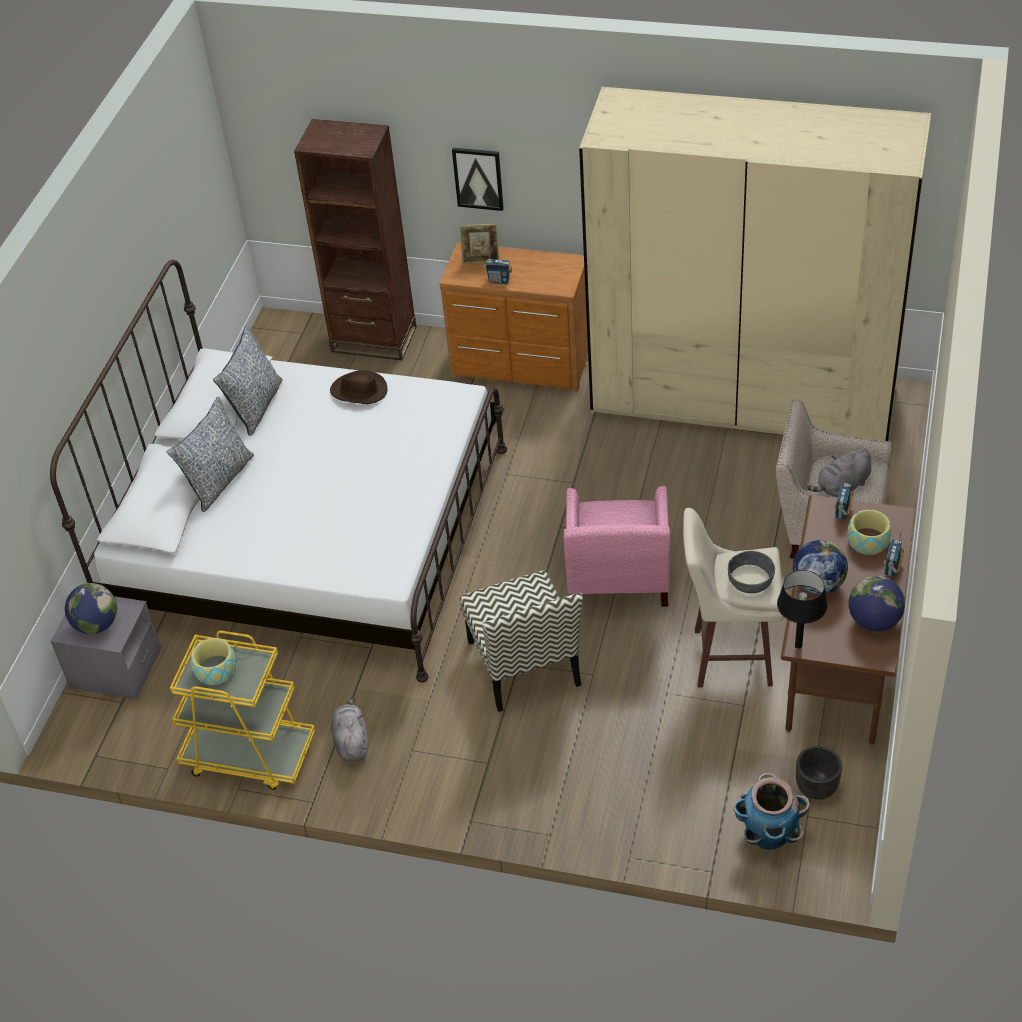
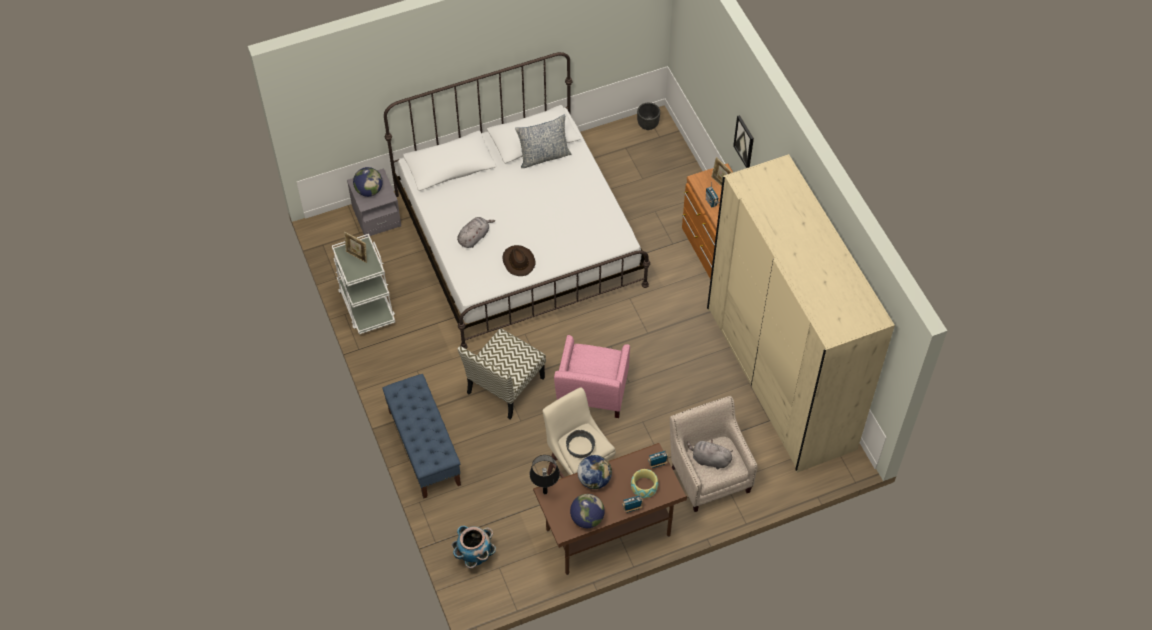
camera: 50 degrees right, 10 degrees up
(216, 669) = (357, 256): bowl -> picture frame
(219, 480) = (482, 176): pillow -> none
(249, 755) = (366, 305): yellow cart -> white cart
(351, 742) = (404, 342): grey plush toy -> grey plush toy (474, 237)
(359, 391) = (589, 193): brown hat -> brown hat (518, 261)
(374, 339) = (681, 172): brown bookcase -> none
(544, 806) = (424, 447): none -> blue bench
(617, 583) = (591, 395): pink armchair -> pink armchair turned 45 degrees counterclockwise
(816, 788) = (520, 563): black planter -> black planter (648, 125)

